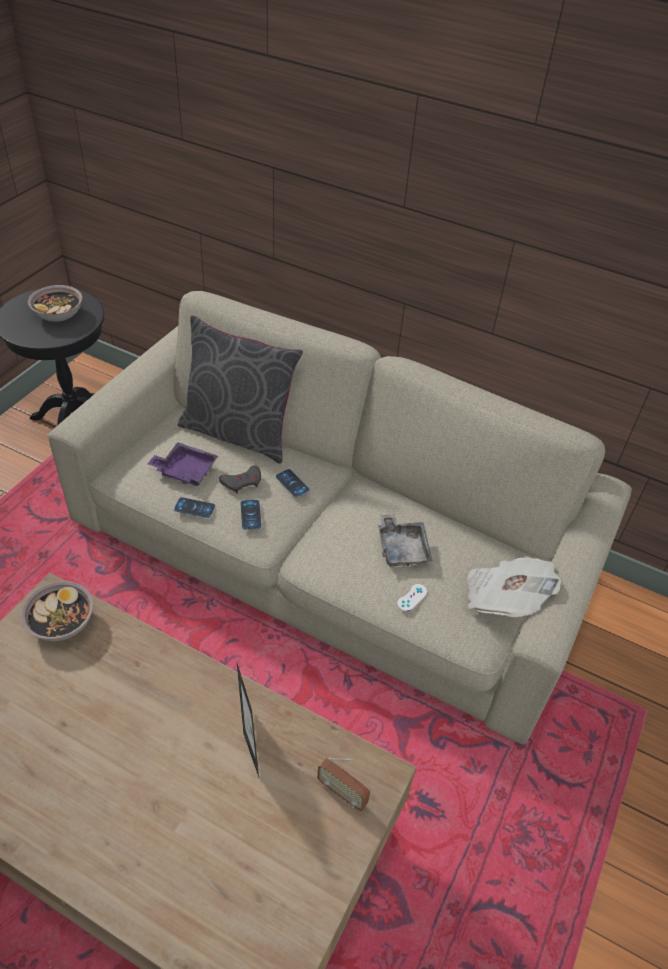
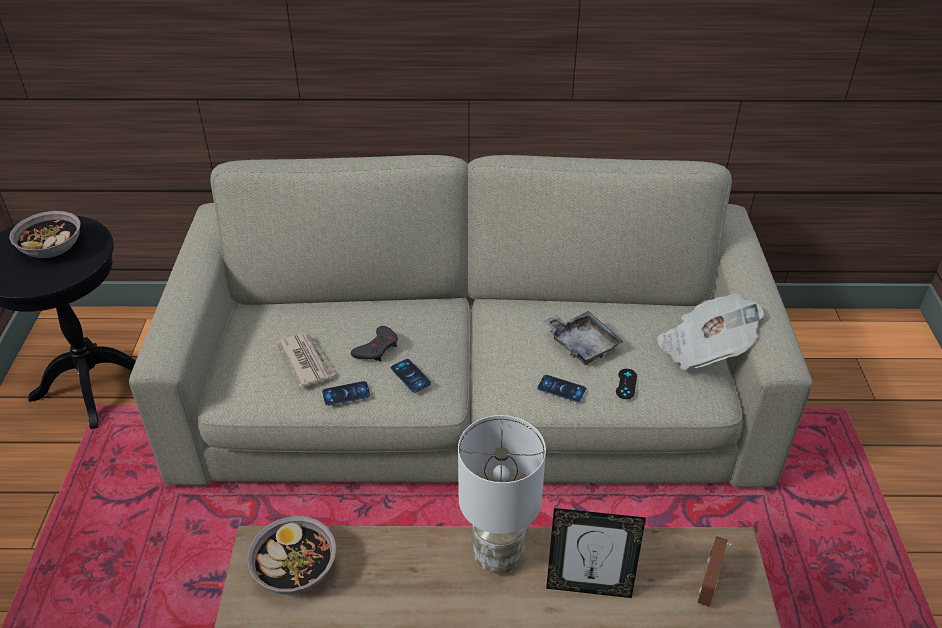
camera: 25 degrees left, 5 degrees down
(185, 470) = (306, 361): purple tray -> newspaper
(202, 684) = (497, 555): none -> white table lamp
(238, 432) = (330, 305): grey pillow -> none
(249, 743) = (588, 587): picture frame -> picture frame turned 135 degrees clockwise
(292, 483) = (427, 330): phone -> phone (561, 389)
(342, 792) = (709, 584): radio -> radio turned 105 degrees clockwise
(412, 597) = (626, 384): white game controller -> black game controller

